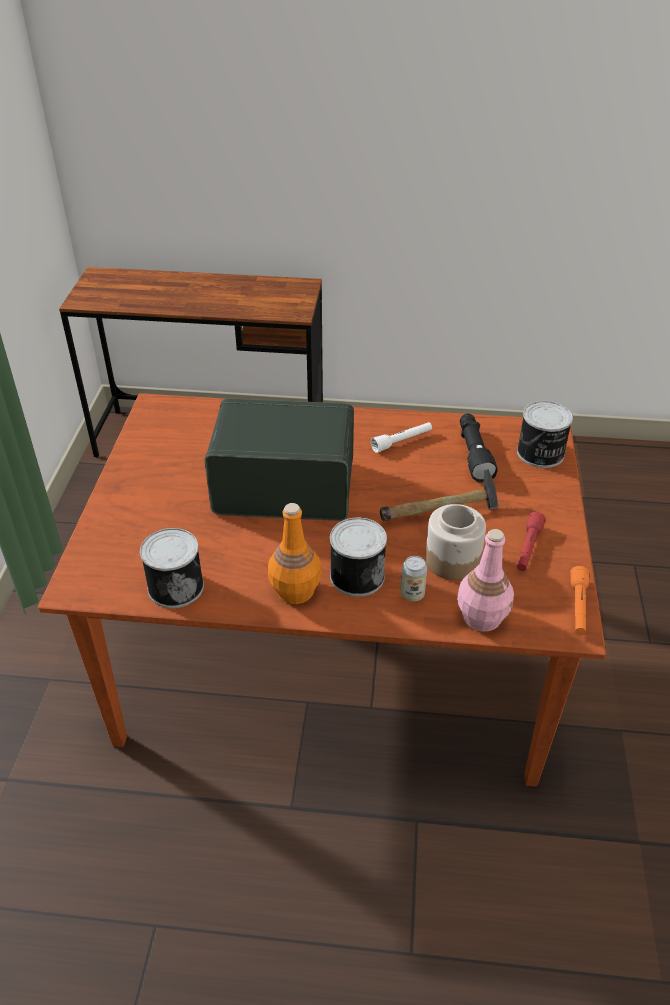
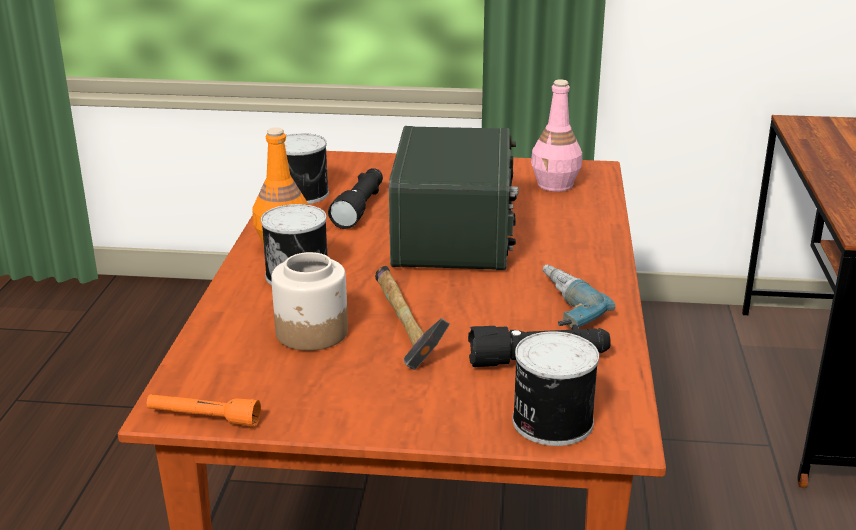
camera: 90 degrees right, 15 degrees down
(217, 543) = (360, 207): none -> black flashlight
(402, 441) = (558, 307): white flashlight -> power drill
(412, 594) = (260, 305): can -> none
(482, 616) = (211, 346): pink bottle -> pink bottle (555, 185)
(528, 548) = (325, 389): red flashlight -> none

